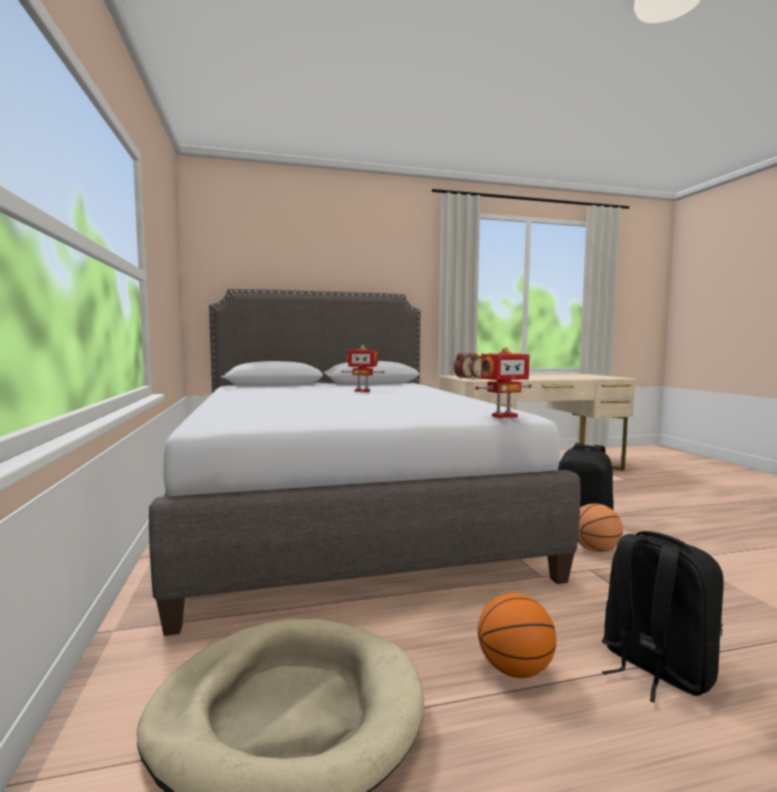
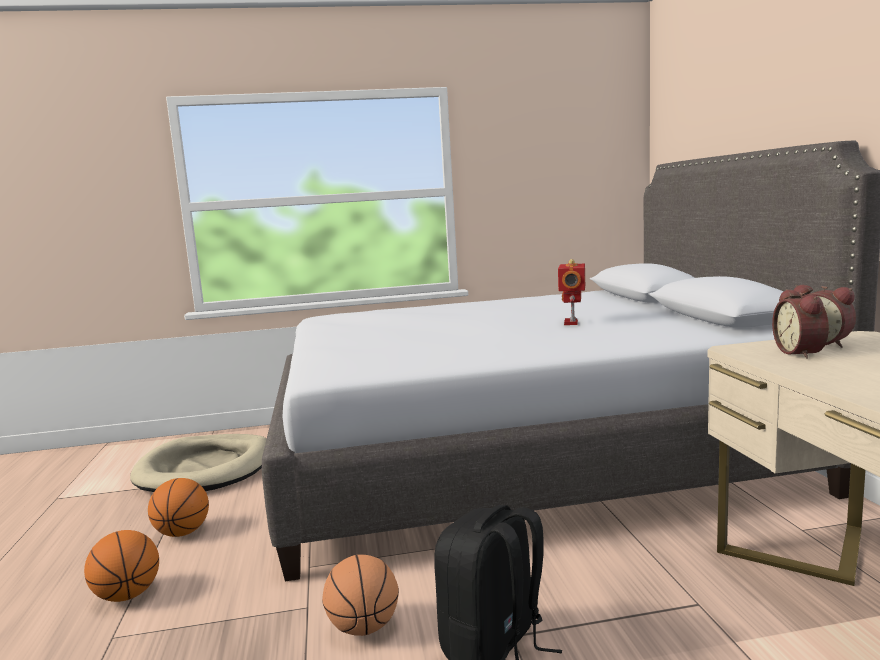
camera: 95 degrees right, 5 degrees up
(503, 416) = (305, 368): toy robot -> none
(654, 668) = (127, 595): black backpack -> basketball

